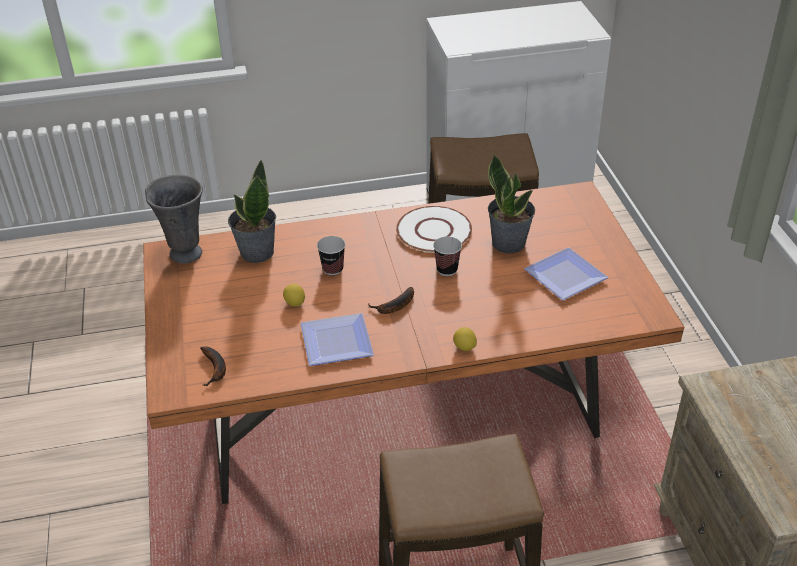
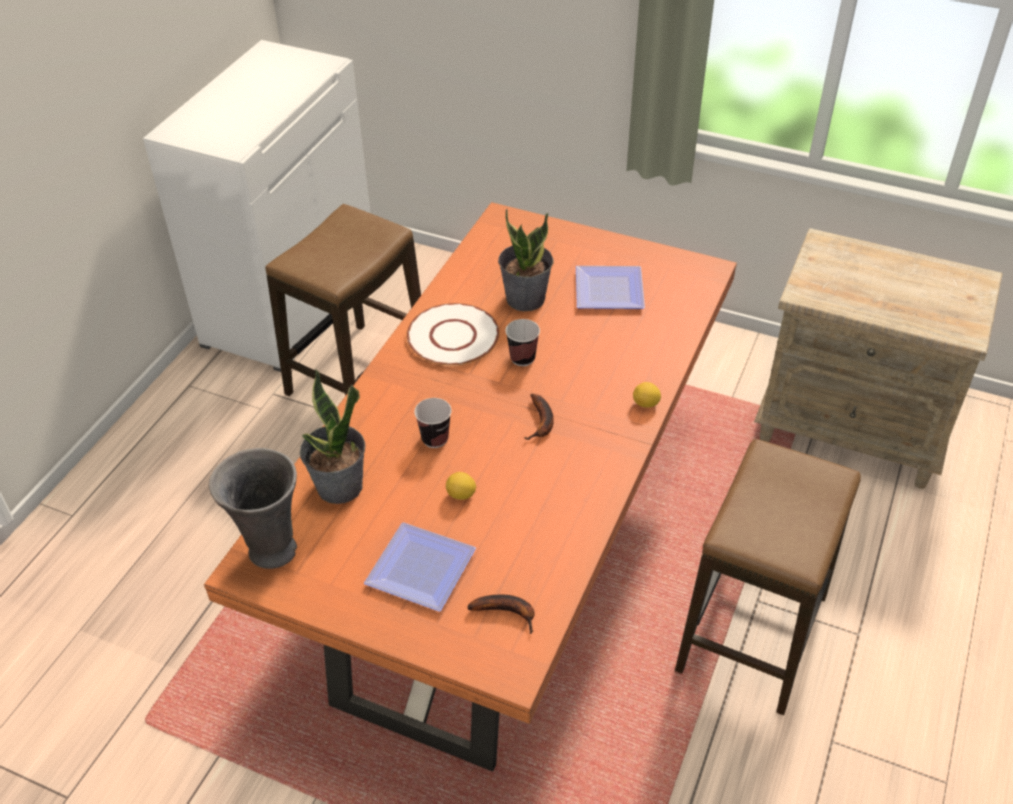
camera: 55 degrees left, 5 degrees up
(339, 343) = (559, 490): plate -> plate (425, 568)

